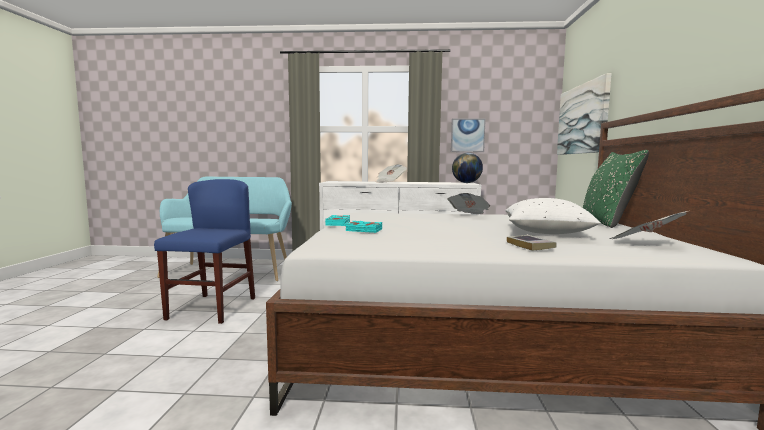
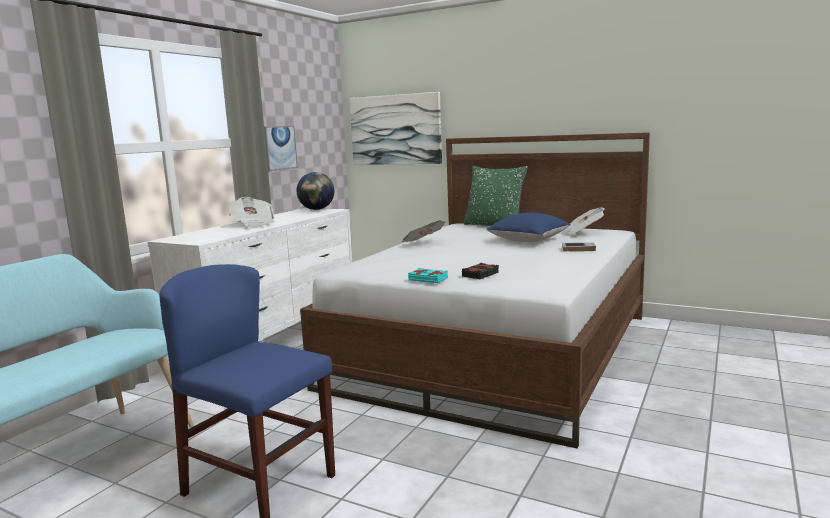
camera: 65 degrees left, 5 degrees up
(364, 230) = (481, 274): turquoise book -> black book
(546, 232) = (528, 240): white pillow -> blue pillow

